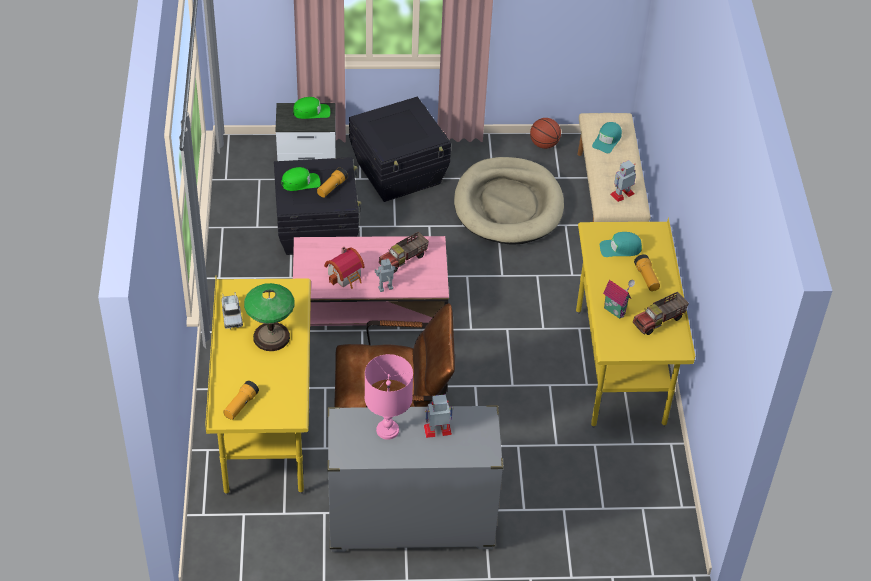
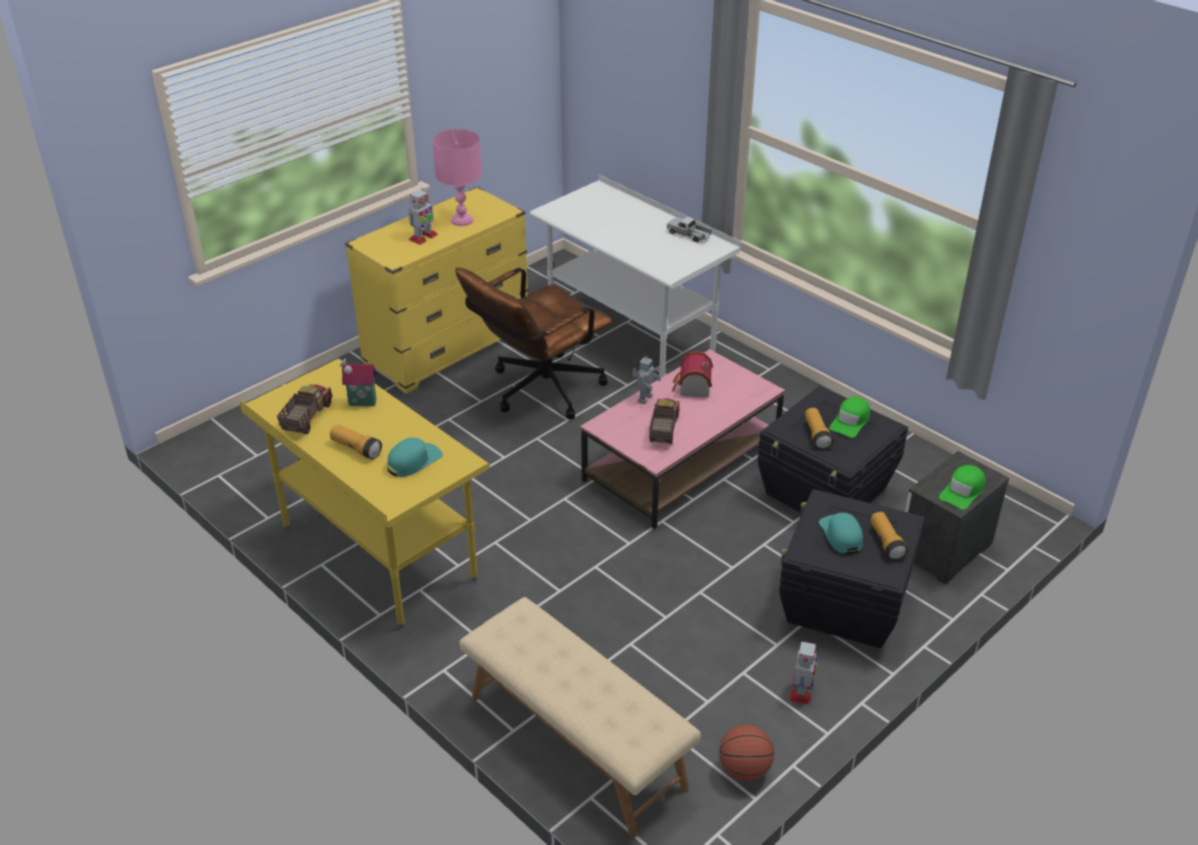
camera: 140 degrees right, 10 degrees down
(241, 405) = (595, 199): flashlight -> flashlight (886, 542)
(265, 430) = (631, 337): yellow desk -> white desk
(271, 337) = (638, 238): table lamp -> none
(410, 522) = (447, 348): grey dresser -> yellow dresser
(508, 205) = (683, 649): beige dog bed -> none
(607, 140) = (613, 700): turquoise cap -> turquoise cap (841, 535)
(622, 194) = (516, 634): toy robot -> toy robot (801, 691)

